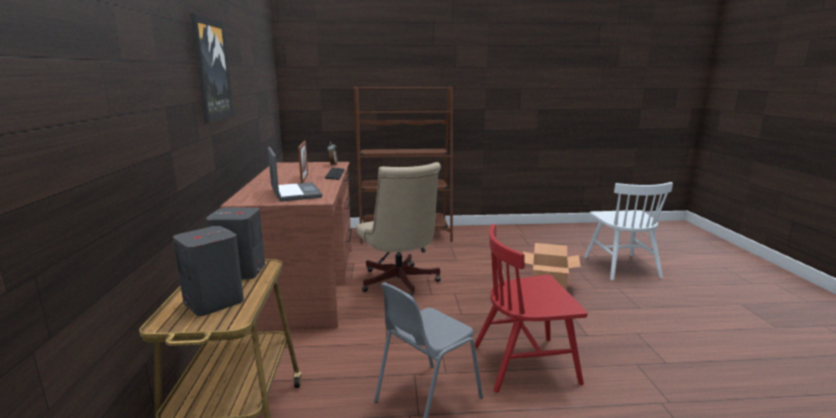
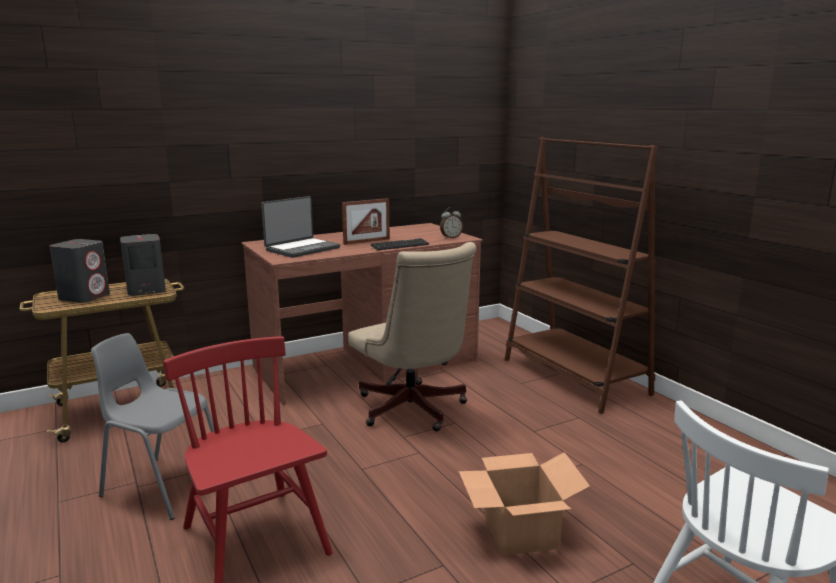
camera: 65 degrees right, 0 degrees up
(211, 70) = (272, 114): picture -> none
(399, 284) = (413, 411): beige office chair -> beige office chair turned 75 degrees counterclockwise

